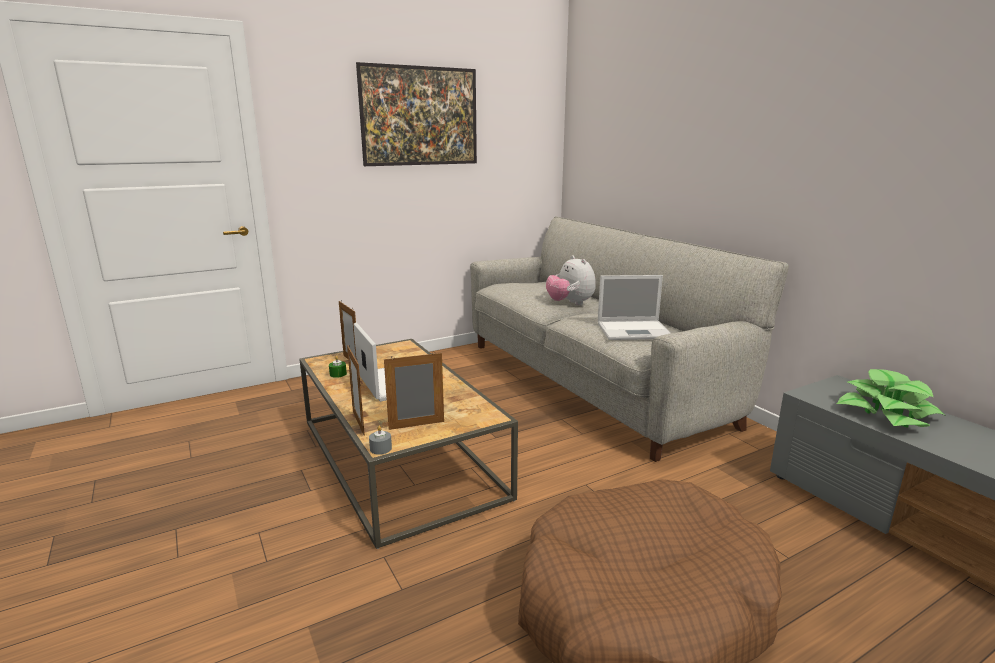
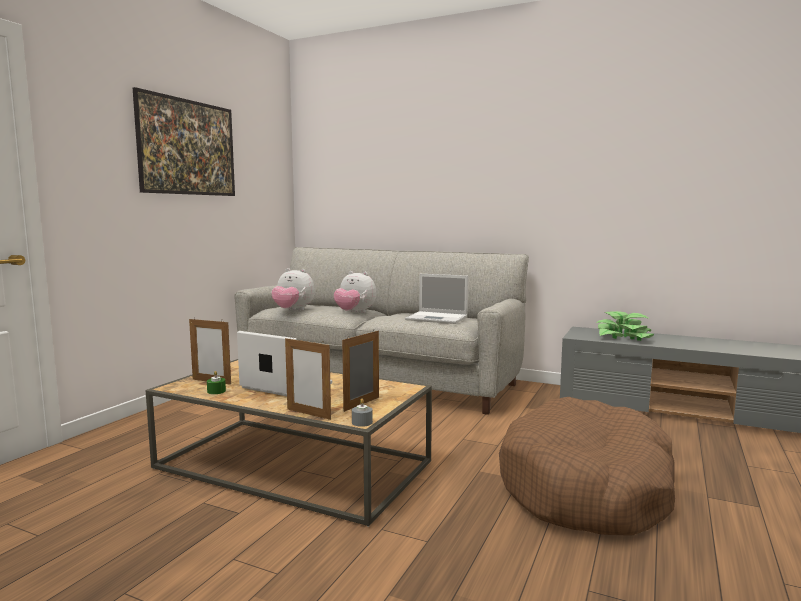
camera: 35 degrees left, 10 degrees down
(510, 291) = (293, 310): none -> plush toy
(635, 331) = (438, 318): laptop -> laptop turned 60 degrees clockwise

